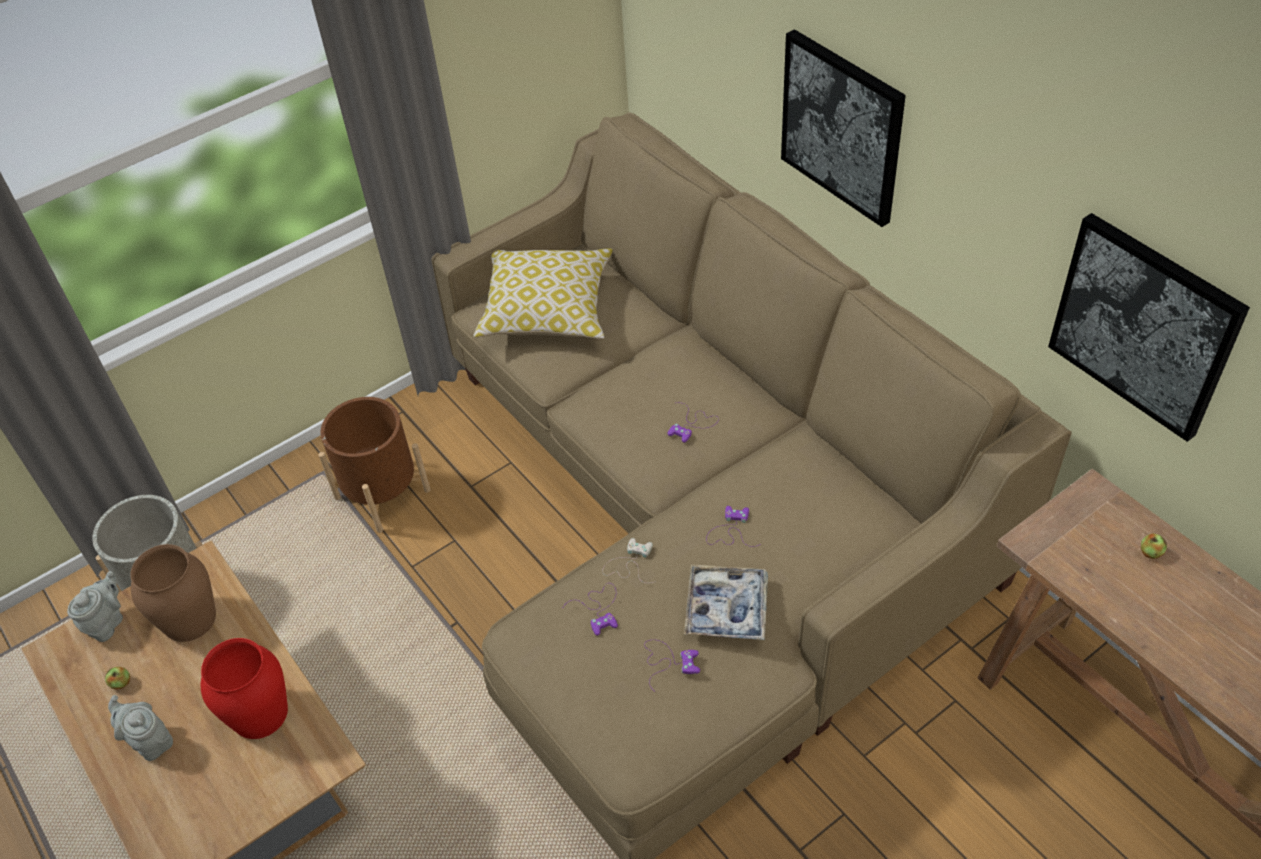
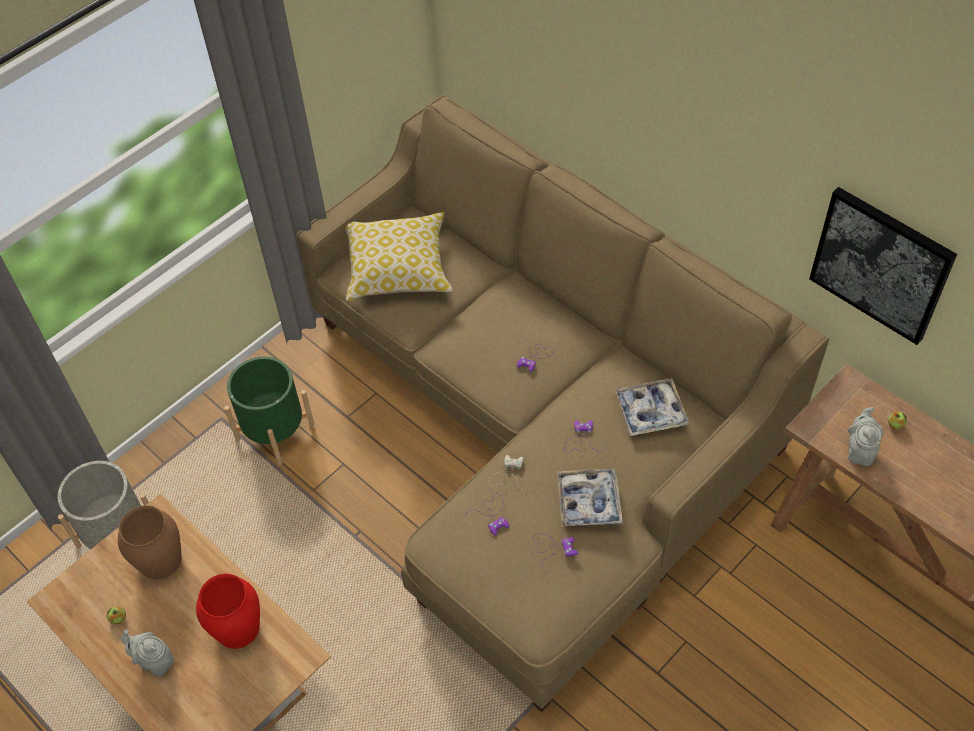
camera: 10 degrees left, 5 degrees up
(107, 622) = (93, 571): grey teapot -> grey teapot (860, 450)
(382, 494) = (275, 432): brown planter -> green planter
(827, 505) = (650, 411): none -> tray
(842, 127) = (634, 115): picture -> none

